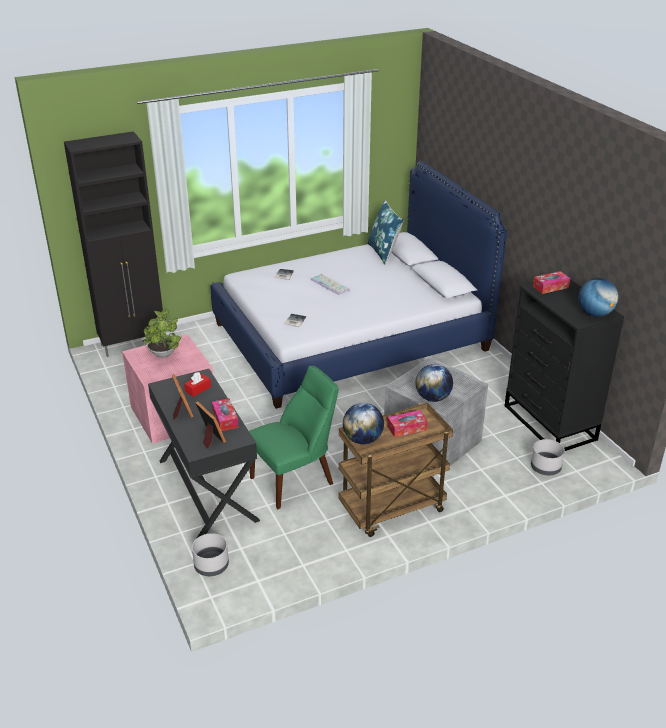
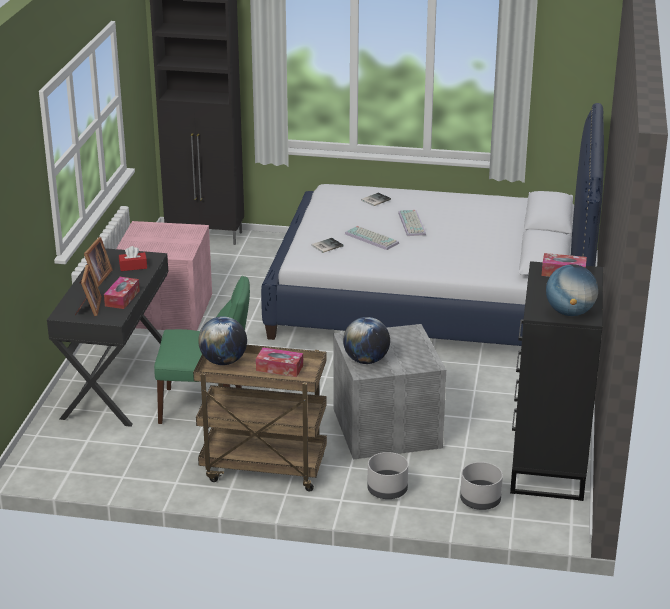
camera: 35 degrees right, 5 degrees down
(163, 355) = (162, 235): potted plant -> none
(211, 565) = (46, 443): grey planter -> grey planter (387, 490)
(318, 304) = (372, 238): none -> keyboard
(384, 252) = (522, 210): blue pillow -> none

